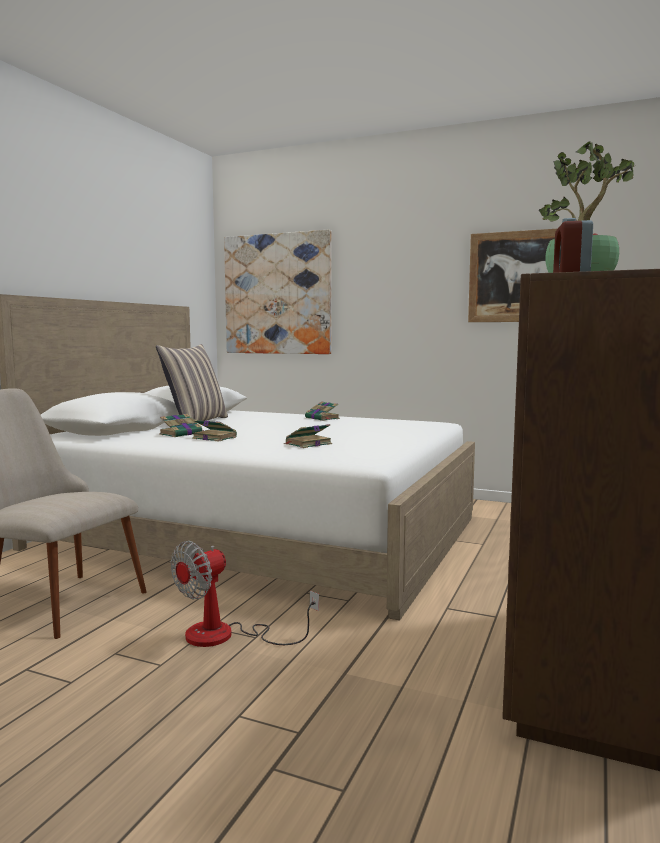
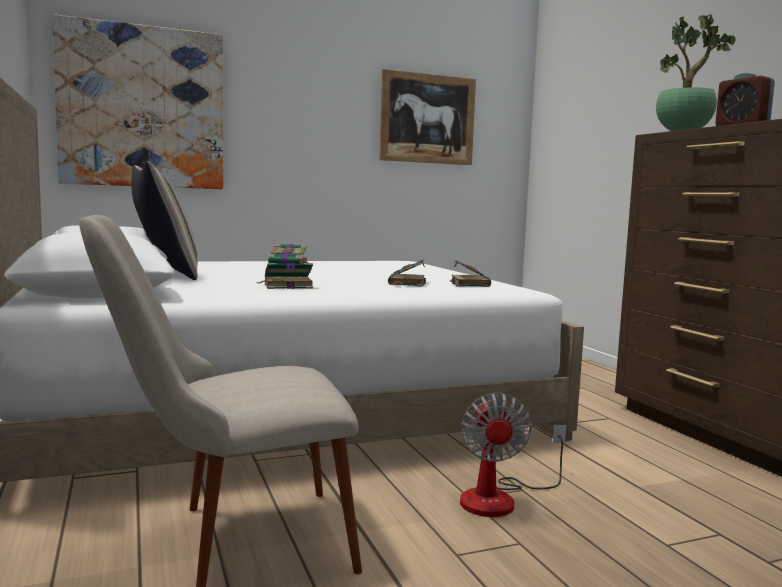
camera: 45 degrees left, 0 degrees up
(181, 434) = (225, 286): book -> book (469, 284)

